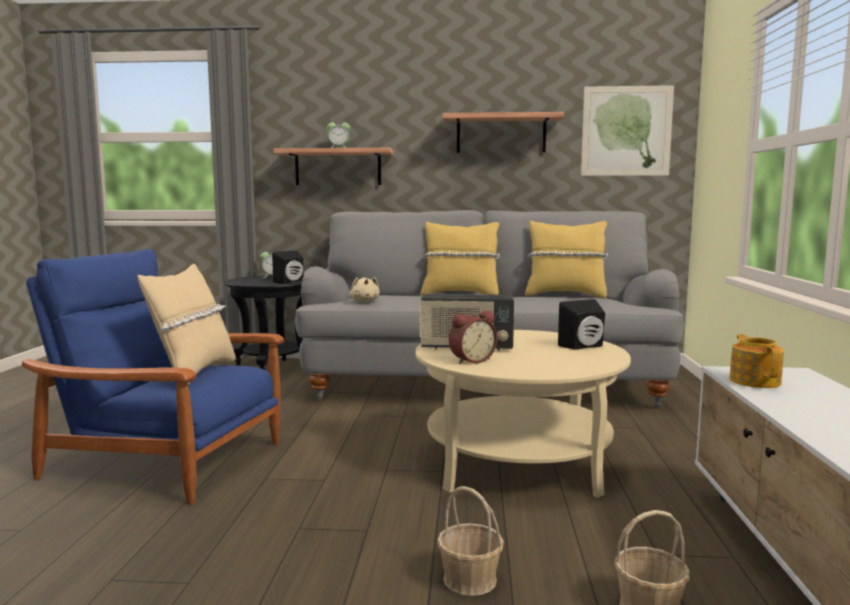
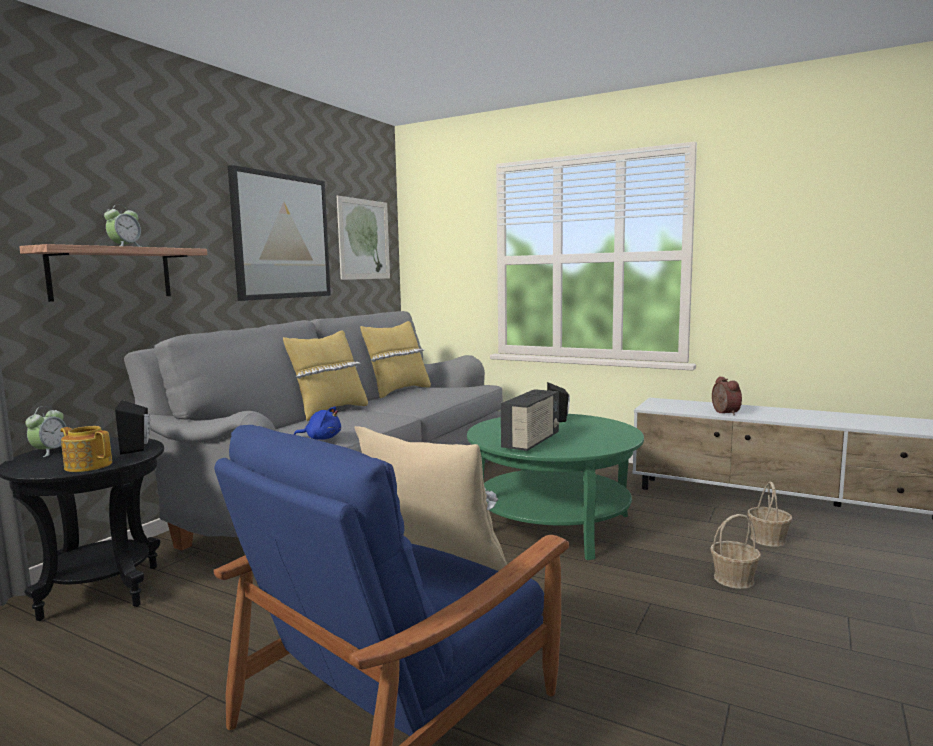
camera: 65 degrees left, 0 degrees up
(364, 301) = (321, 438): beige plush toy -> blue plush toy
(471, 360) = (577, 446): alarm clock -> alarm clock (723, 412)
(501, 134) = (281, 237): shelf -> picture
(518, 462) = (553, 524): beige coffee table -> green coffee table
(755, 381) = (674, 408): teapot -> teapot (88, 465)

